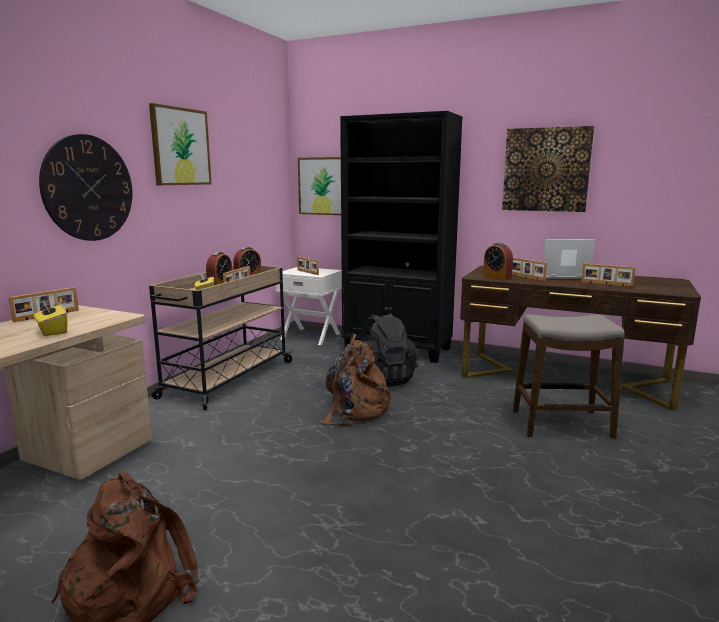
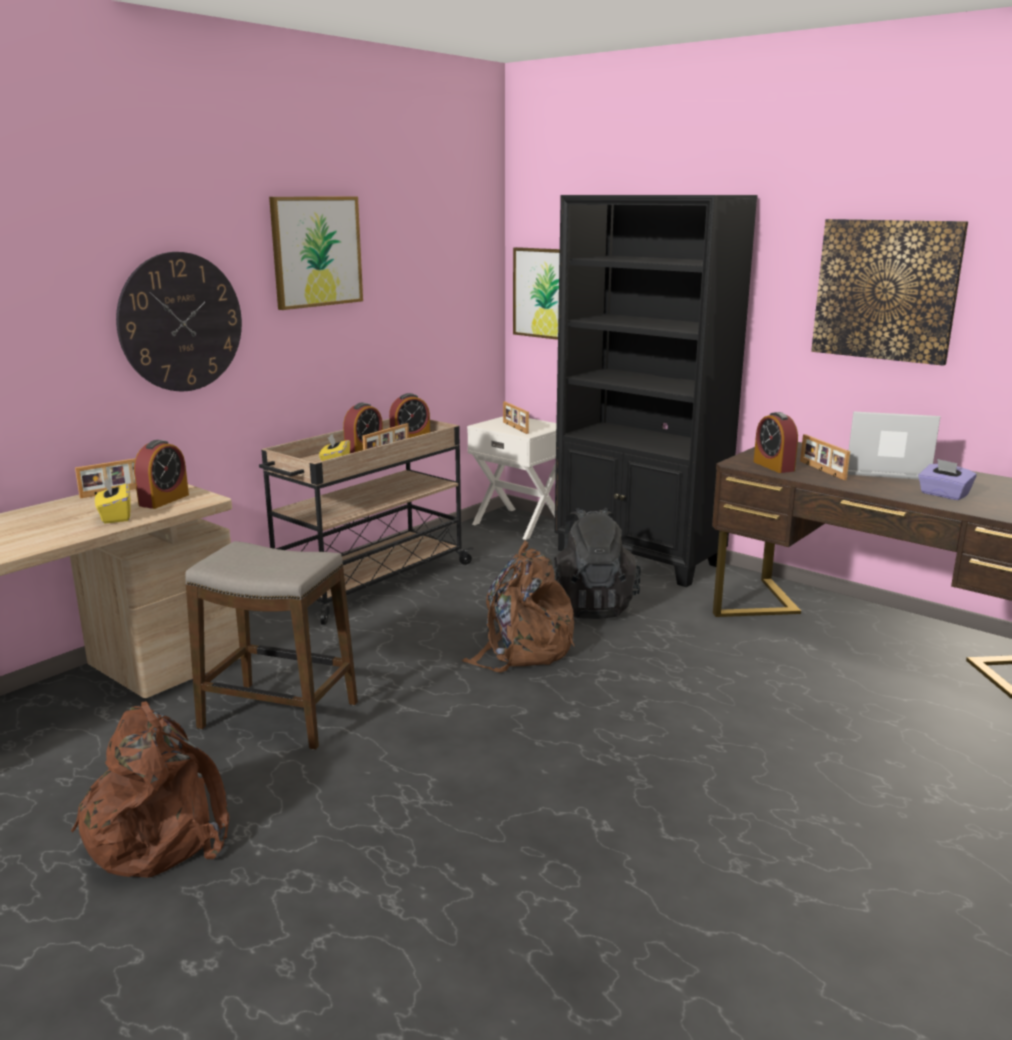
camera: 15 degrees right, 5 degrees up
(88, 319) = (164, 500): none -> alarm clock
(561, 424) = (819, 710): stool -> stool (279, 716)
(606, 284) = (943, 494): picture frame -> purple tissue box

